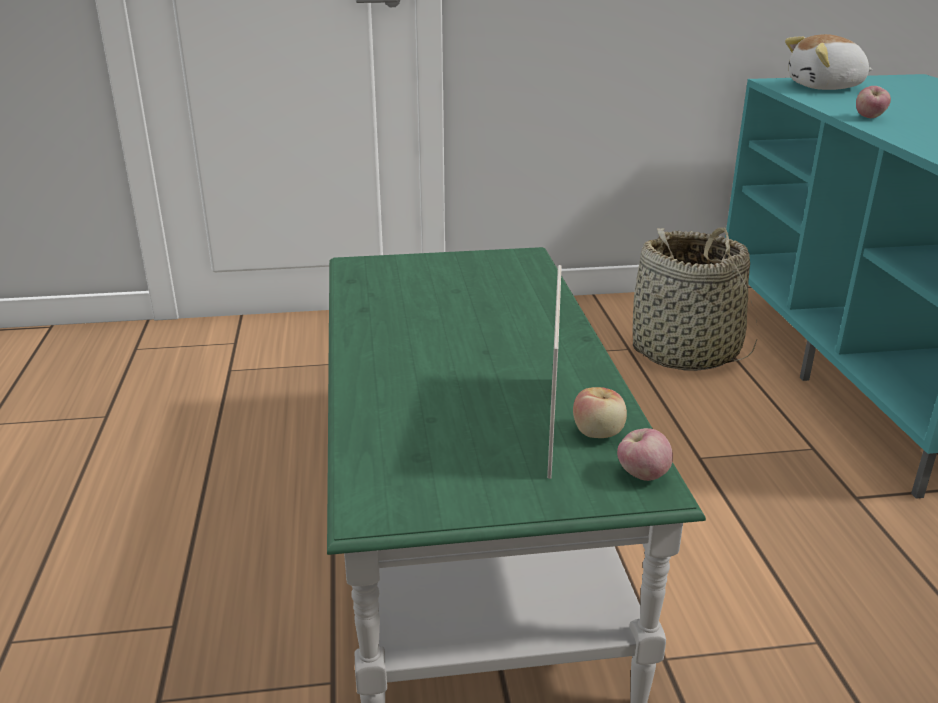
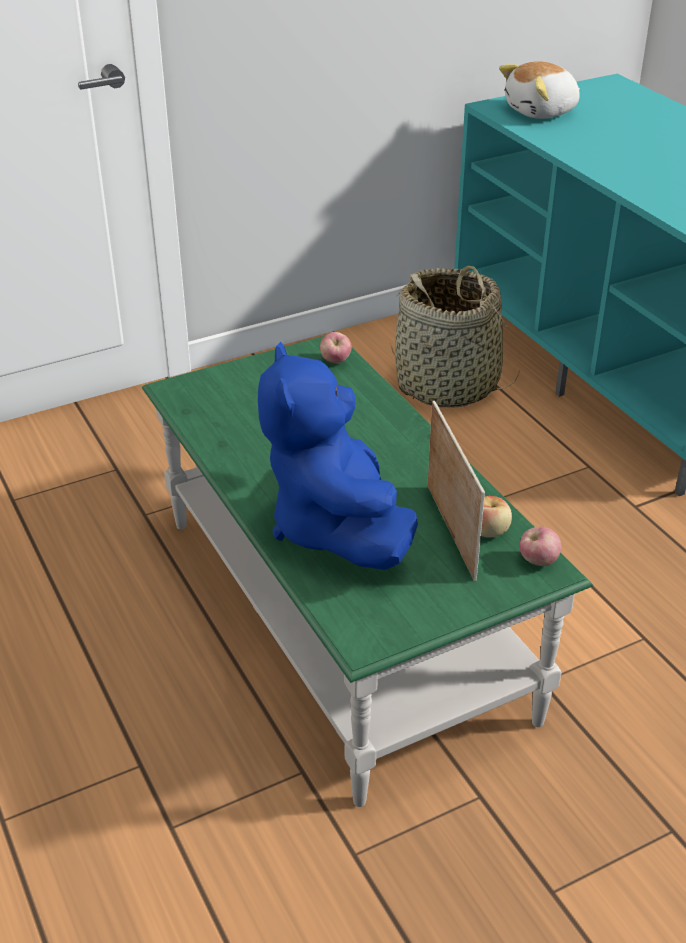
camera: 20 degrees left, 10 degrees up
(422, 396) = (335, 528): none -> blue plush toy
(869, 118) = (598, 162): apple -> apple (335, 361)

